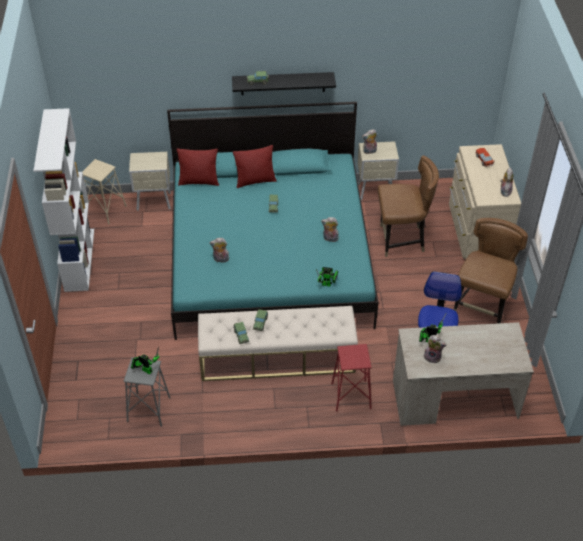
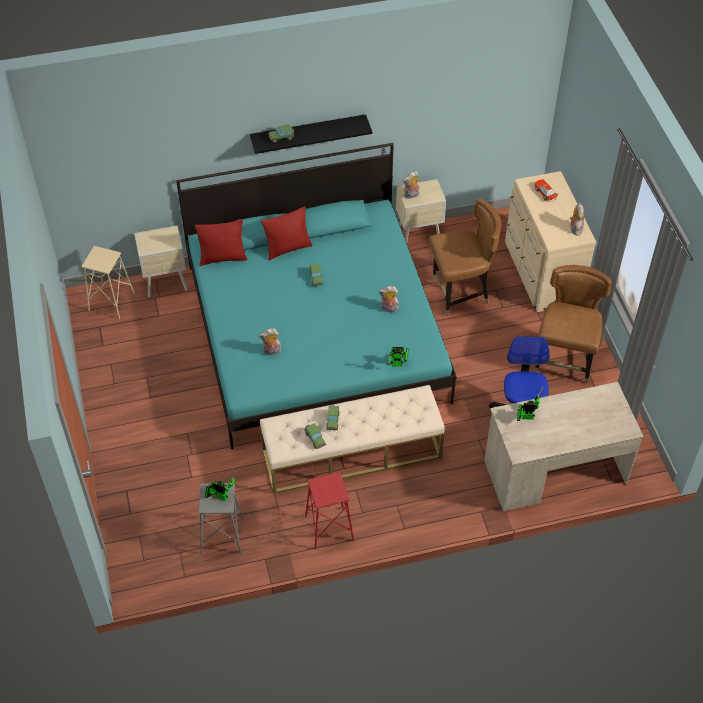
camera: 10 degrees left, 5 degrees up
(79, 259) = (95, 367): white bookcase -> none
(351, 396) = (442, 485): red stool -> red stool (329, 528)
(433, 357) = (534, 435): plush toy -> none

